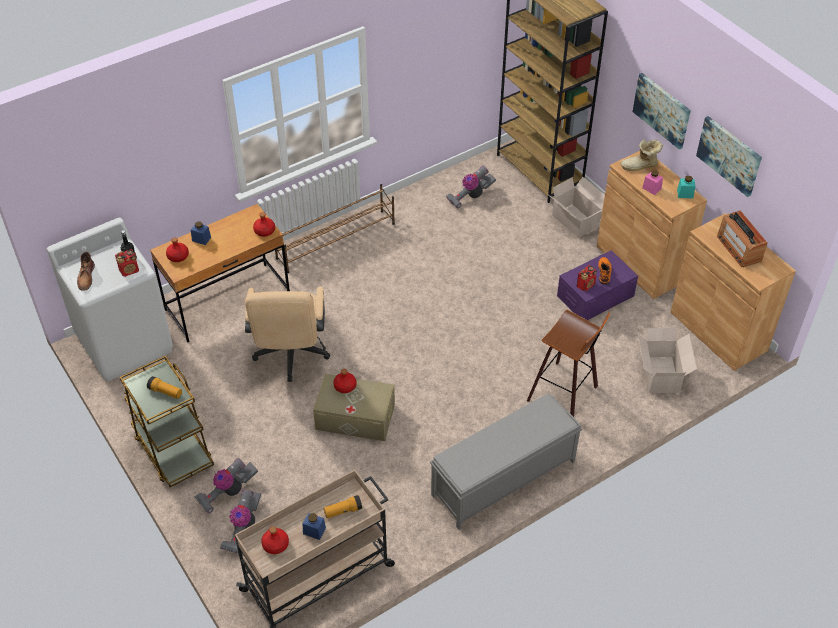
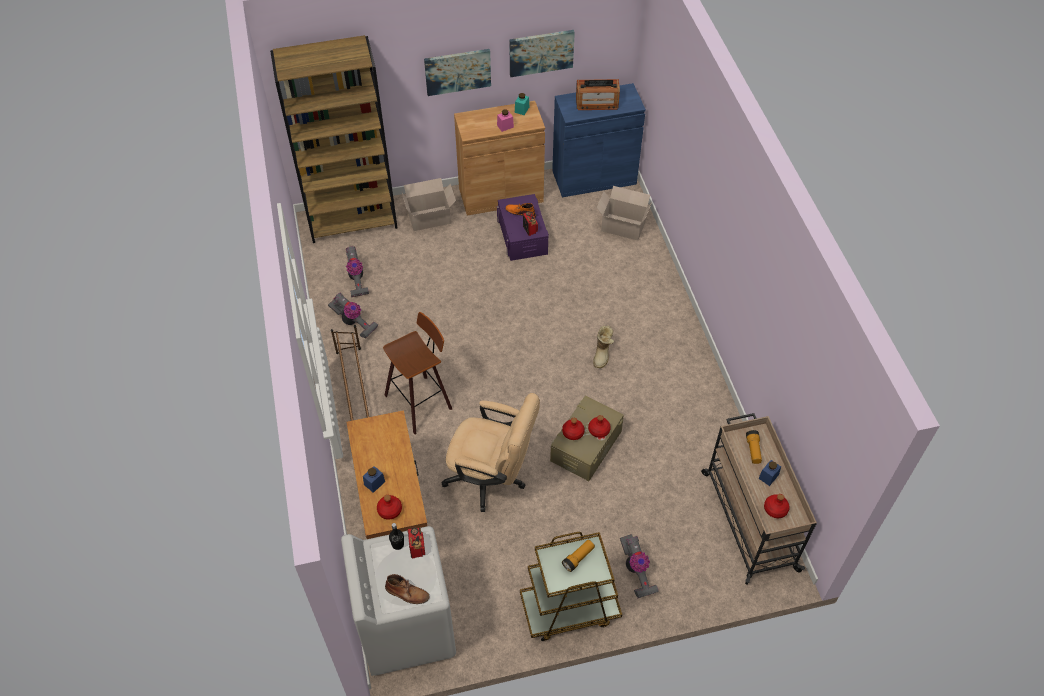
camera: 70 degrees left, 5 degrees up
(243, 528) = (680, 567): vacuum cleaner -> vacuum cleaner (353, 323)
(265, 231) = (391, 424): red bottle -> red bottle (599, 430)
(502, 479) = (689, 361): grey bench -> none
(565, 392) = (617, 291): stool -> stool (420, 402)
(640, 166) = (475, 123): boot -> boot (602, 354)
(718, 331) = (594, 177): brown cabinet -> blue cabinet

